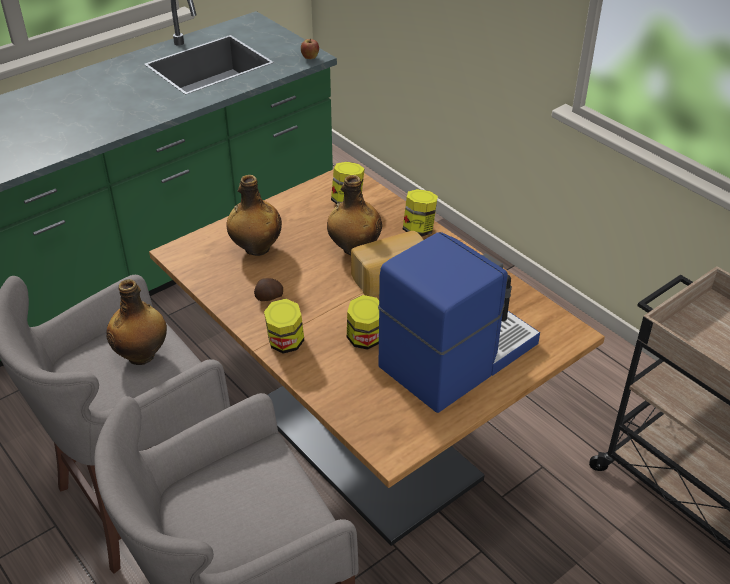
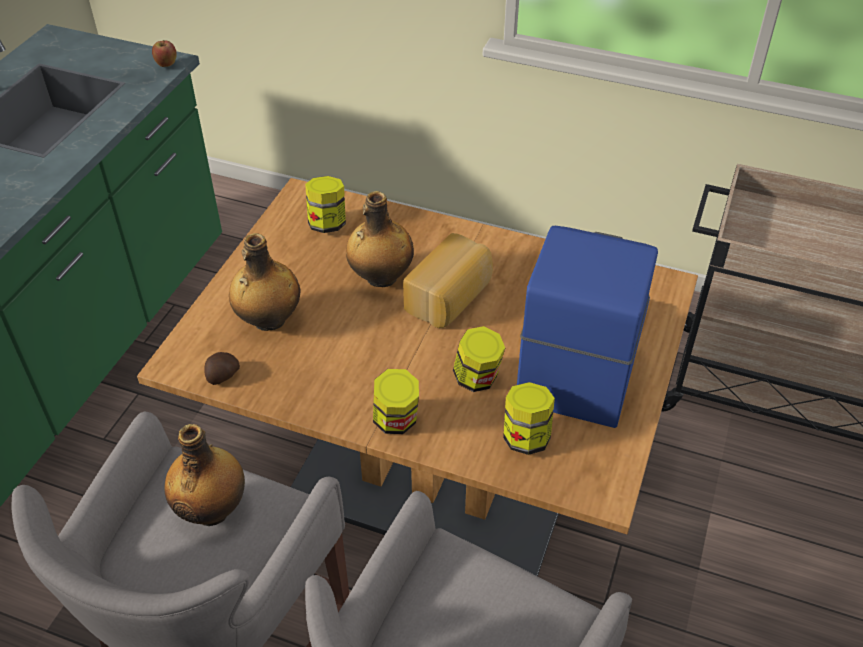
camera: 30 degrees left, 5 degrees up
(269, 298) = (332, 374): potato -> potato (222, 376)
(419, 229) = (431, 229): jar -> jar (526, 437)

